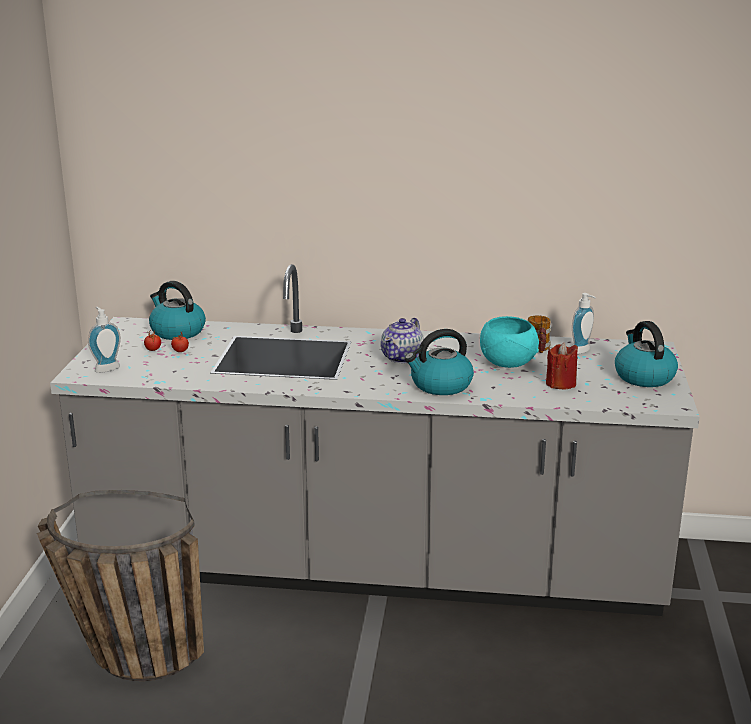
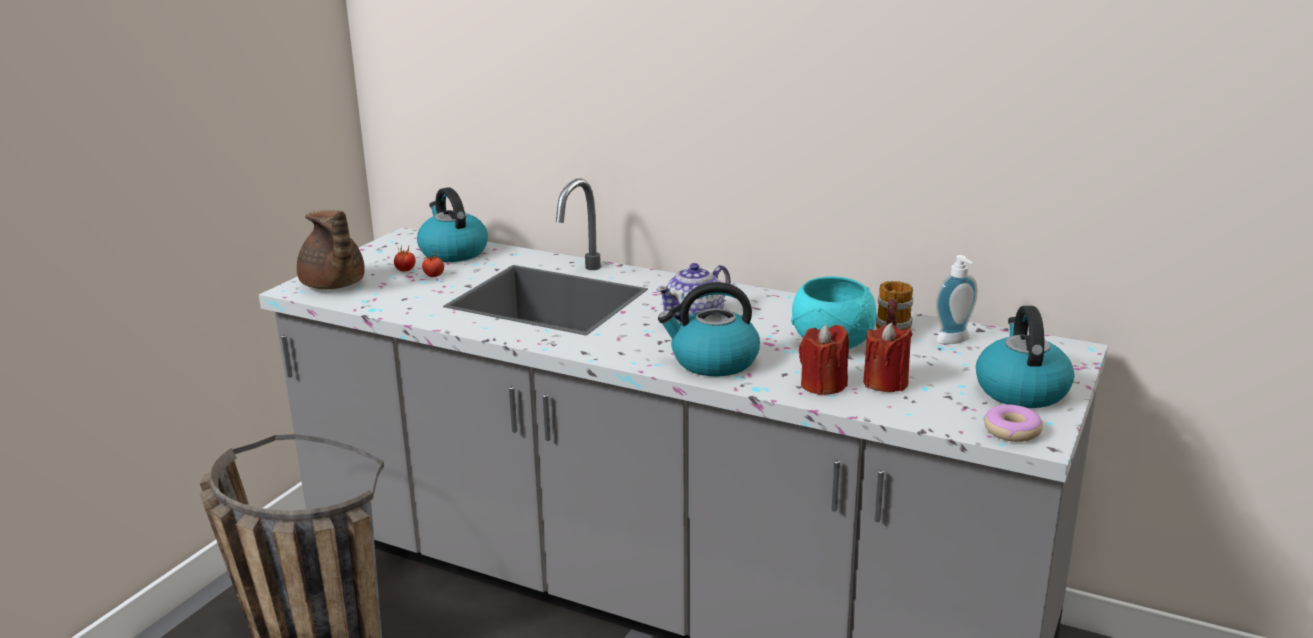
camera: 20 degrees right, 0 degrees up
(106, 368) = (333, 285): soap dispenser -> brown teapot
(523, 390) = (823, 385): none -> red candle
(656, 402) = (1012, 431): none -> donut

